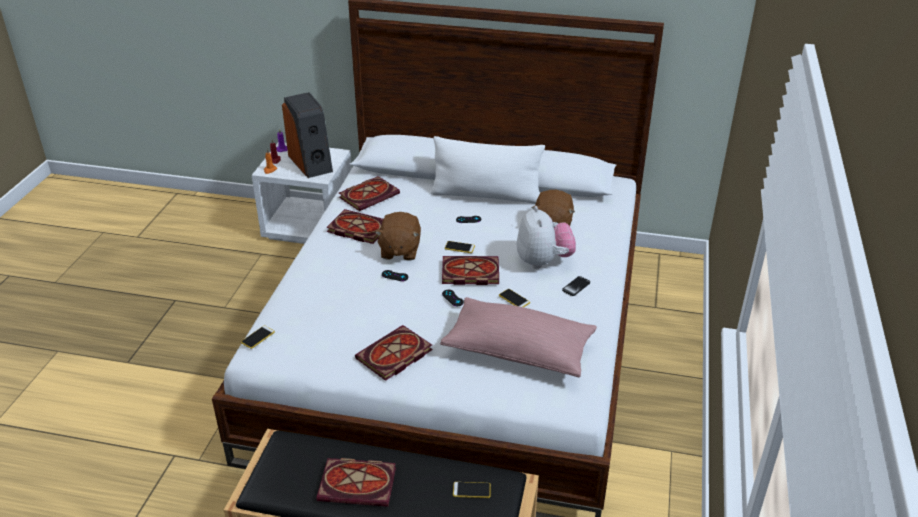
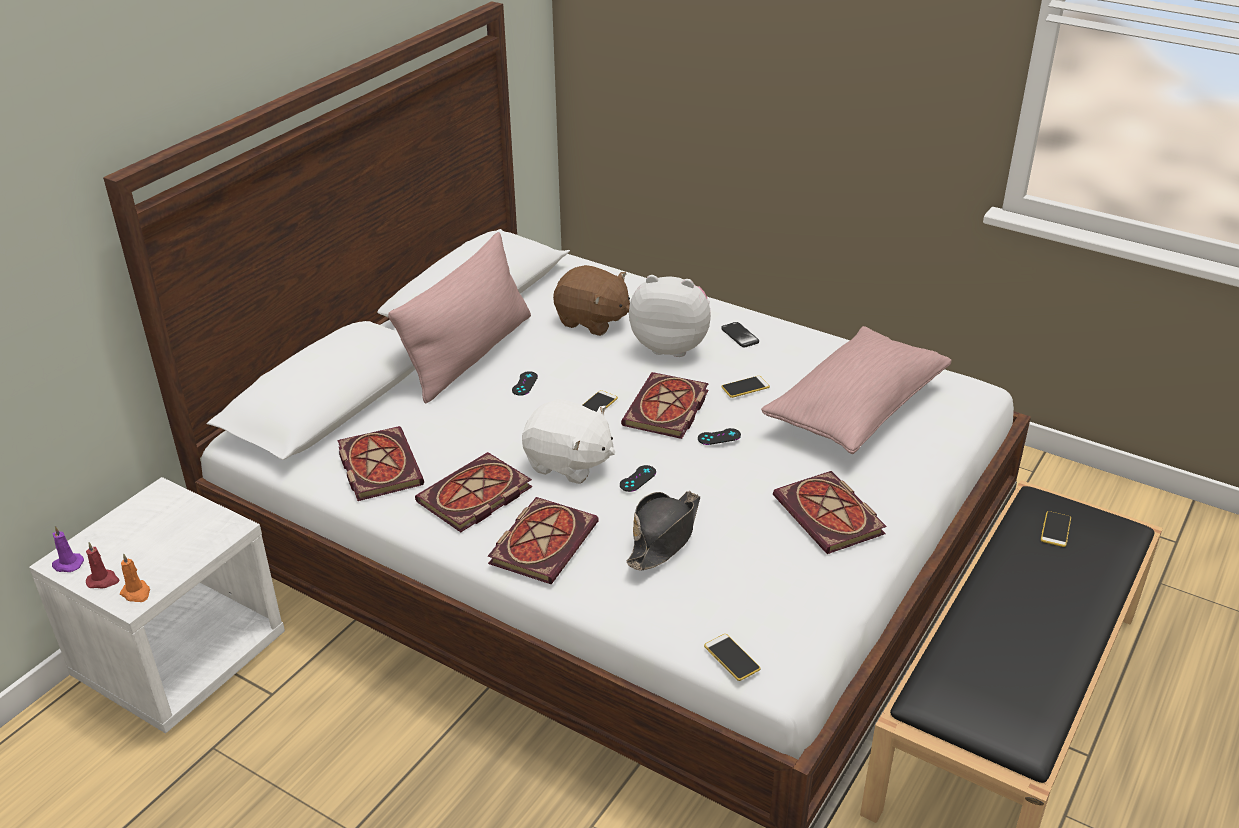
camera: 70 degrees left, 0 degrees up
(311, 163) = (164, 532): speaker -> none
(345, 294) = (664, 537): none -> black hat
(359, 484) = (1032, 628): book -> book (543, 541)
(399, 250) = (568, 463): brown plush toy -> white plush toy
(486, 195) = (470, 354): white pillow -> pink pillow

